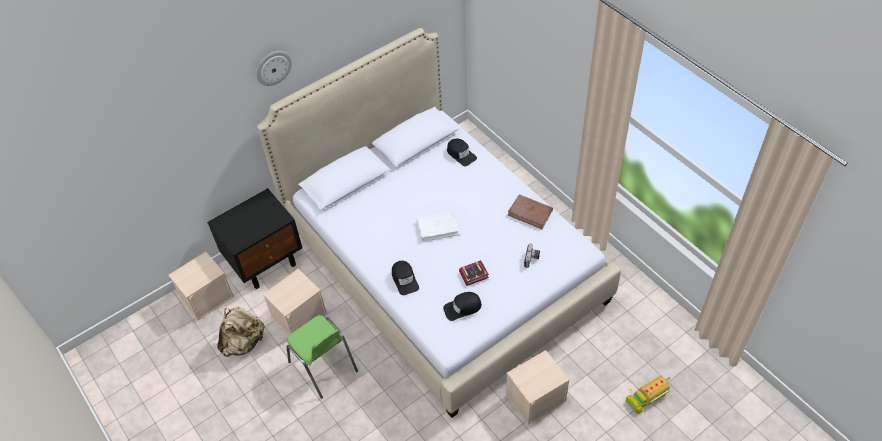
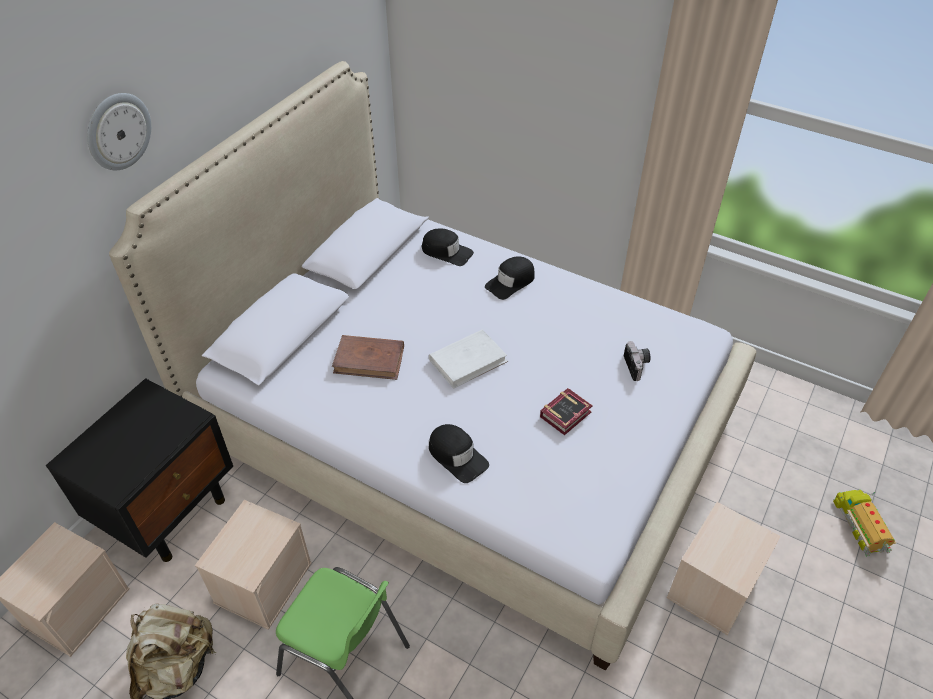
camera: 25 degrees left, 5 degrees down
(462, 308) = (579, 472): black cap -> black cap (511, 282)
(530, 213) = (594, 303): brown book -> brown book (369, 360)
(647, 396) = (862, 526): toy truck -> toy truck turned 135 degrees clockwise

